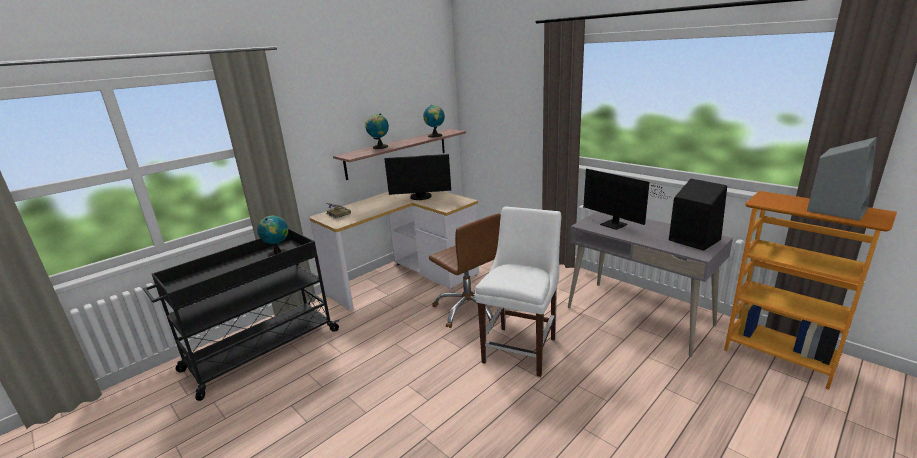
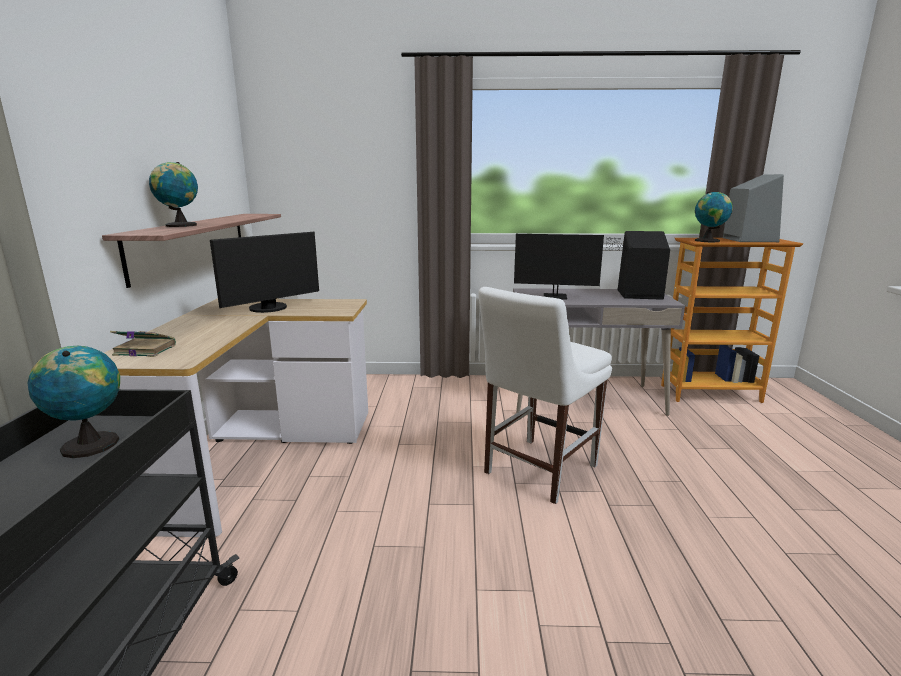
camera: 45 degrees left, 5 degrees down
(435, 136) = (247, 217): globe -> globe (709, 241)
(469, 309) = (413, 456): brown office chair -> none
(521, 348) = (537, 471): white chair -> white chair turned 120 degrees counterclockwise

